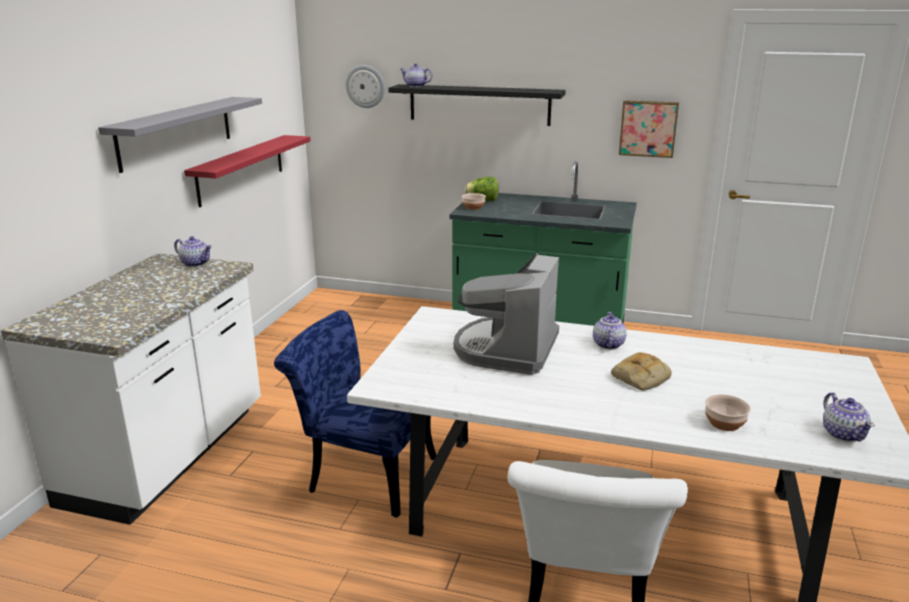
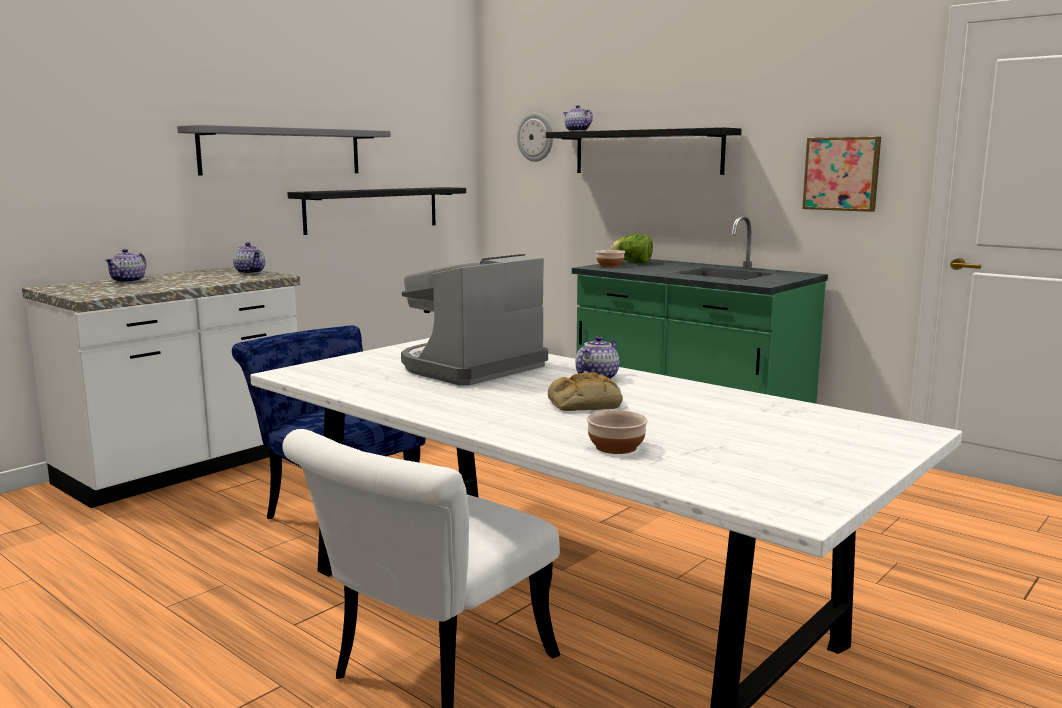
camera: 25 degrees right, 10 degrees down
(241, 169) = (372, 209): red shelf -> black shelf
(843, 434) = (769, 480): teapot -> teapot (128, 281)

